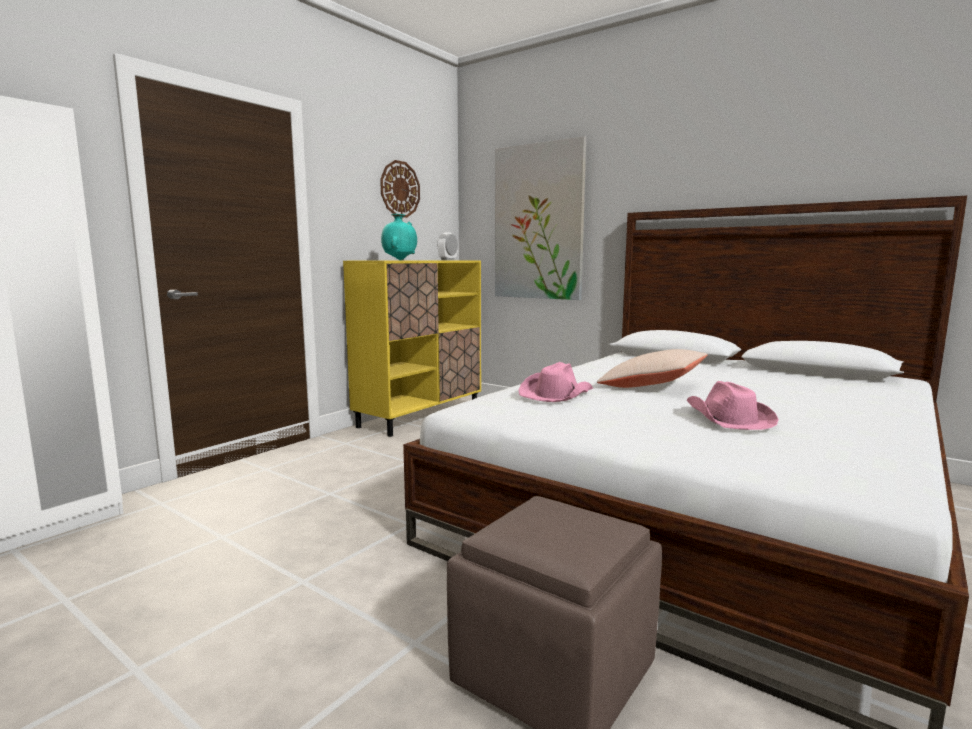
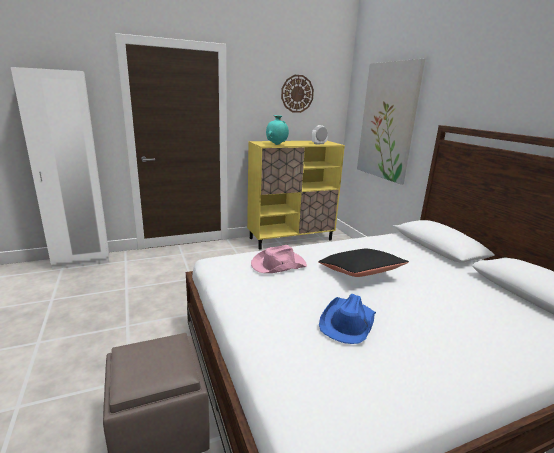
camera: 30 degrees right, 10 degrees up
(652, 385) = (360, 273): beige pillow -> black pillow
(727, 418) = (348, 322): pink hat -> blue hat

